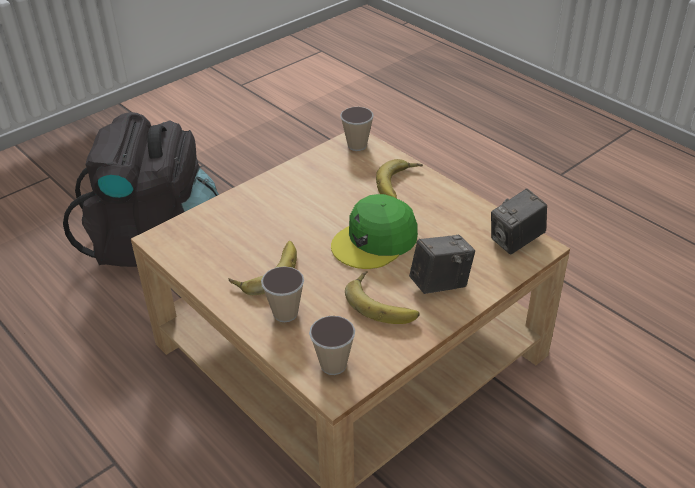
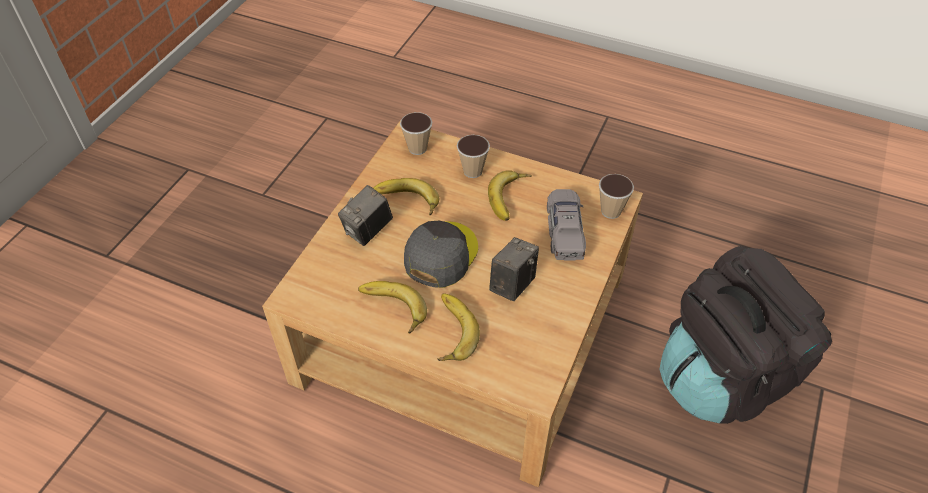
camera: 155 degrees right, 10 degrees up
(241, 226) = (564, 232): none -> grey toy car
(357, 145) = (528, 378): cup -> cup (611, 211)
(375, 241) = (440, 255): green cap -> grey cap
(445, 212) = (391, 309): none -> banana
(516, 241) = (314, 296): camera -> camera (512, 284)

